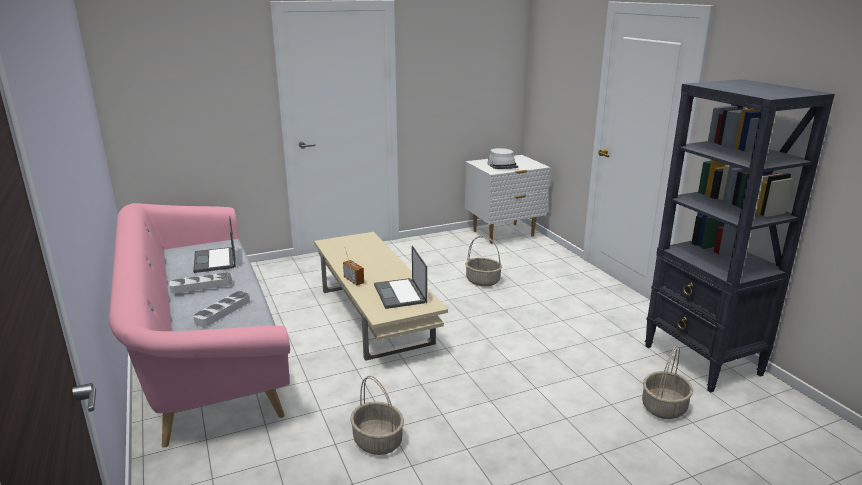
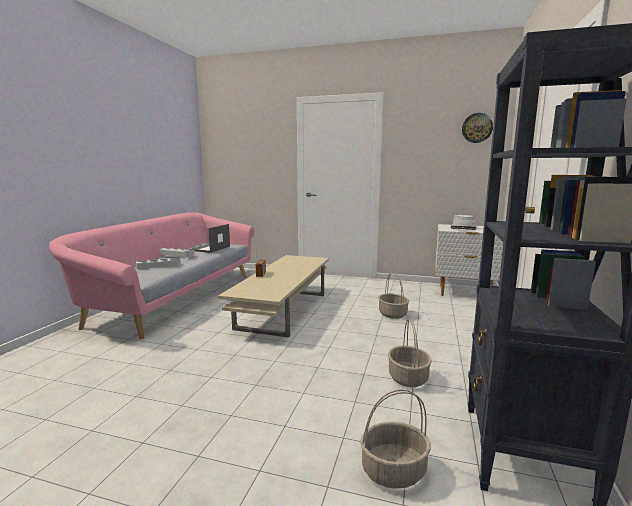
camera: 40 degrees right, 10 degrees down
(378, 441) = (150, 373): basket -> basket (408, 378)
(400, 294) = (269, 286): laptop -> none
(497, 46) = (477, 128): none -> wall clock

